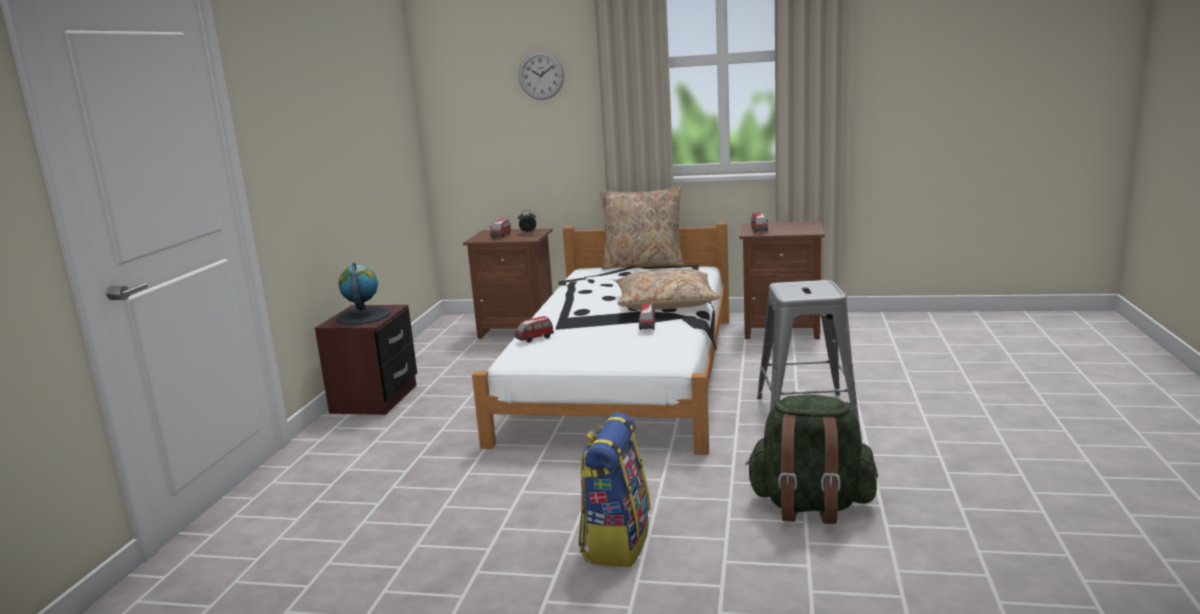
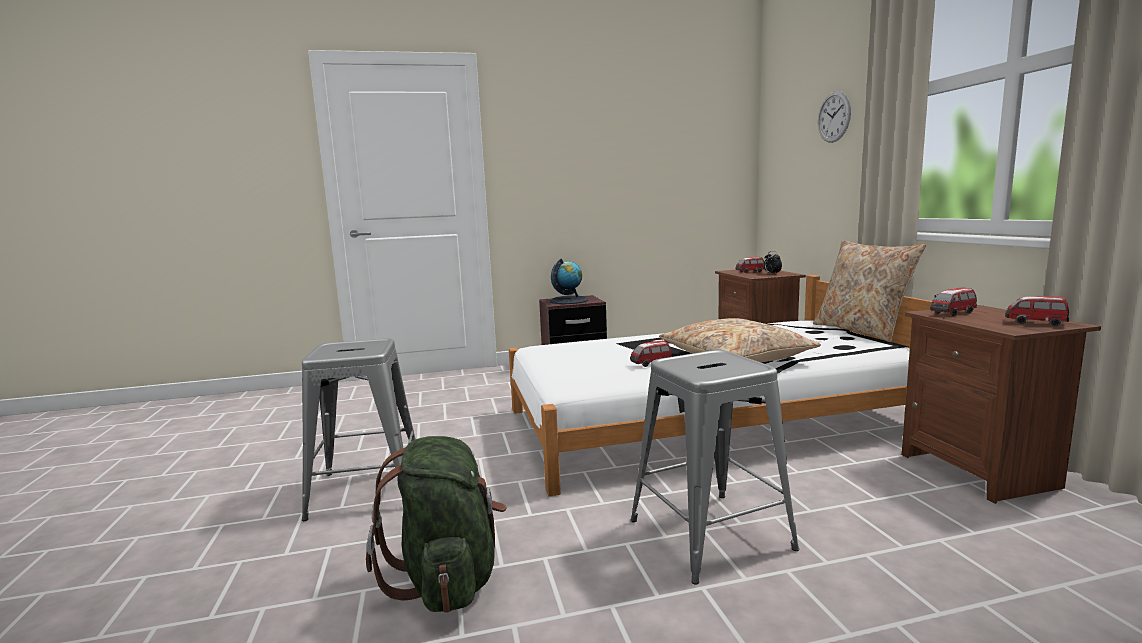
camera: 65 degrees right, 5 degrees down
(534, 339) = (585, 343): toy car -> toy car (1035, 323)
(615, 542) = (366, 490): backpack -> grey stool

